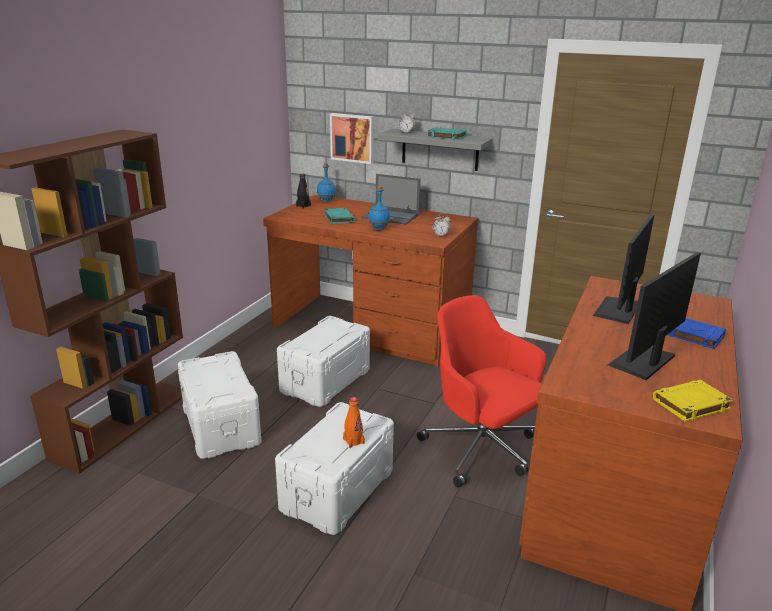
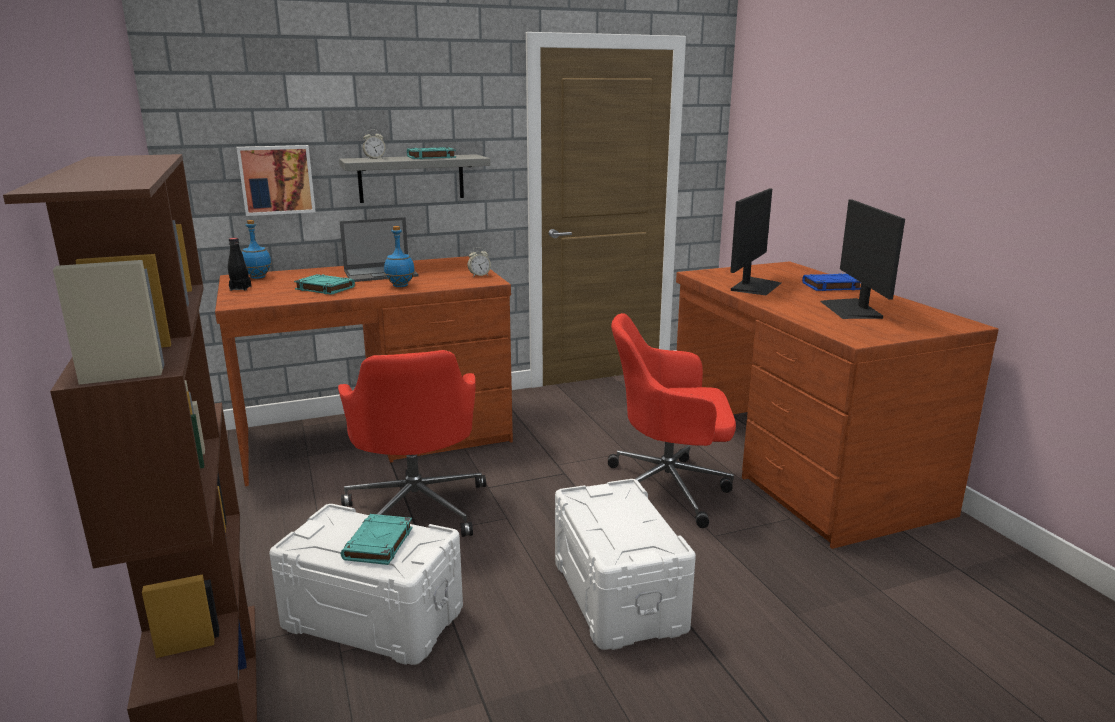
camera: 45 degrees left, 5 degrees down
(218, 383) = (378, 544): none -> turquoise book
(324, 380) = (417, 507): white storage box -> red office chair
(353, 441) = (638, 514): orange bottle -> none
(618, 310) = (755, 286): monitor -> monitor turned 135 degrees counterclockwise
(690, 404) = (935, 321): yellow book -> none

